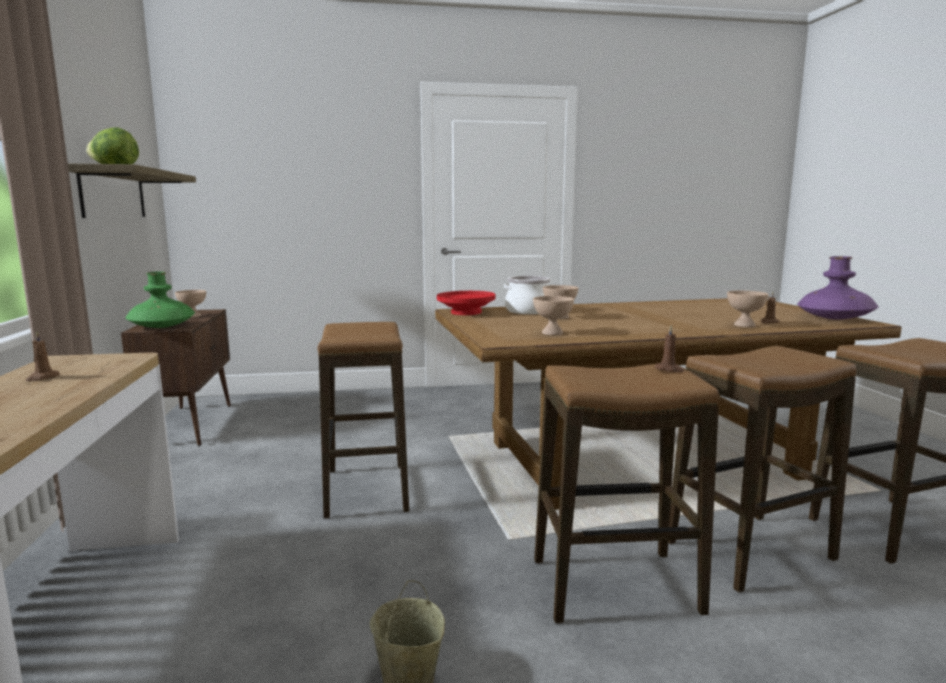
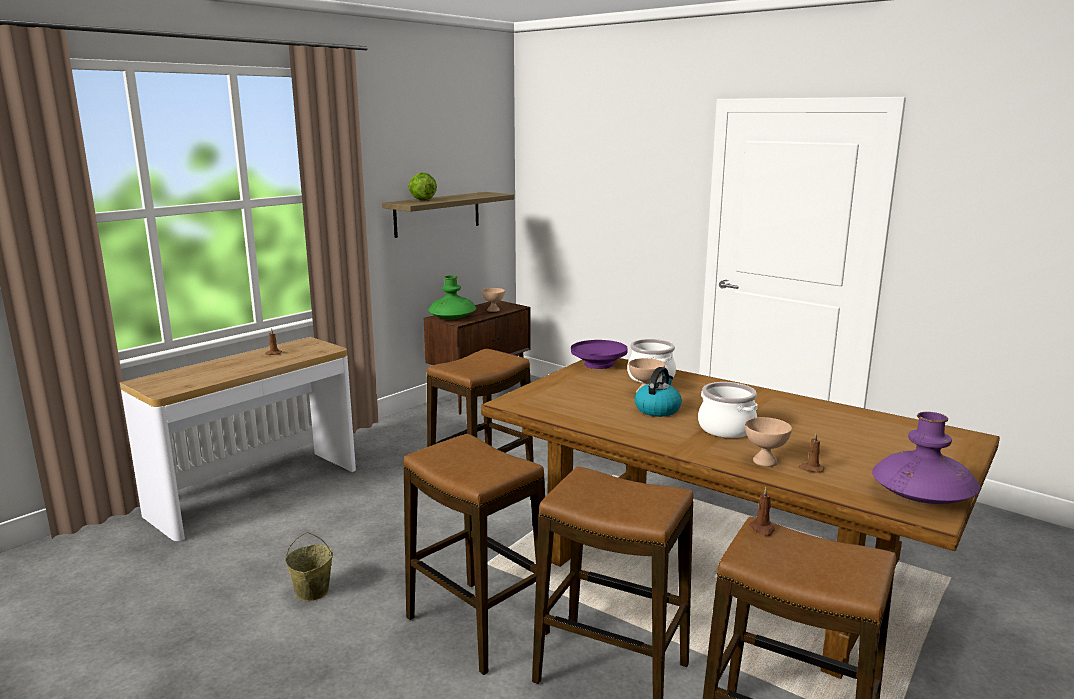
camera: 50 degrees right, 5 degrees up
(465, 313) = (598, 364): red bowl -> purple bowl
(553, 333) = (571, 408): beige bowl -> none
(601, 321) = (657, 409): none -> kettle
(669, 319) = (726, 428): none -> cooking pot
(669, 369) = (508, 468): brown candle -> brown candle (762, 529)

